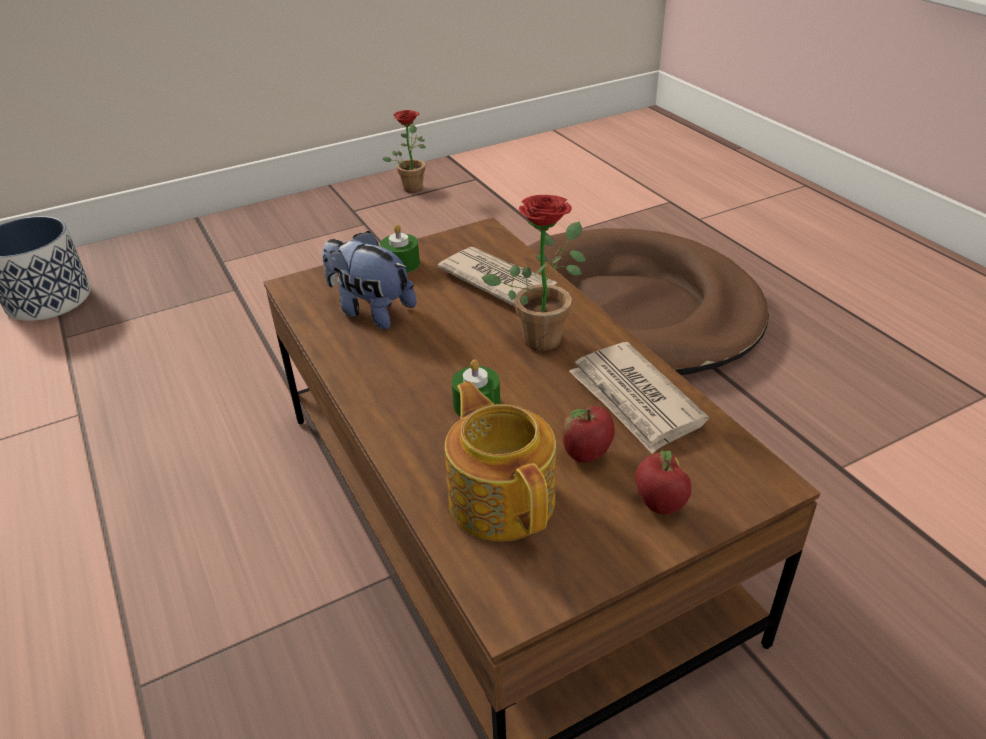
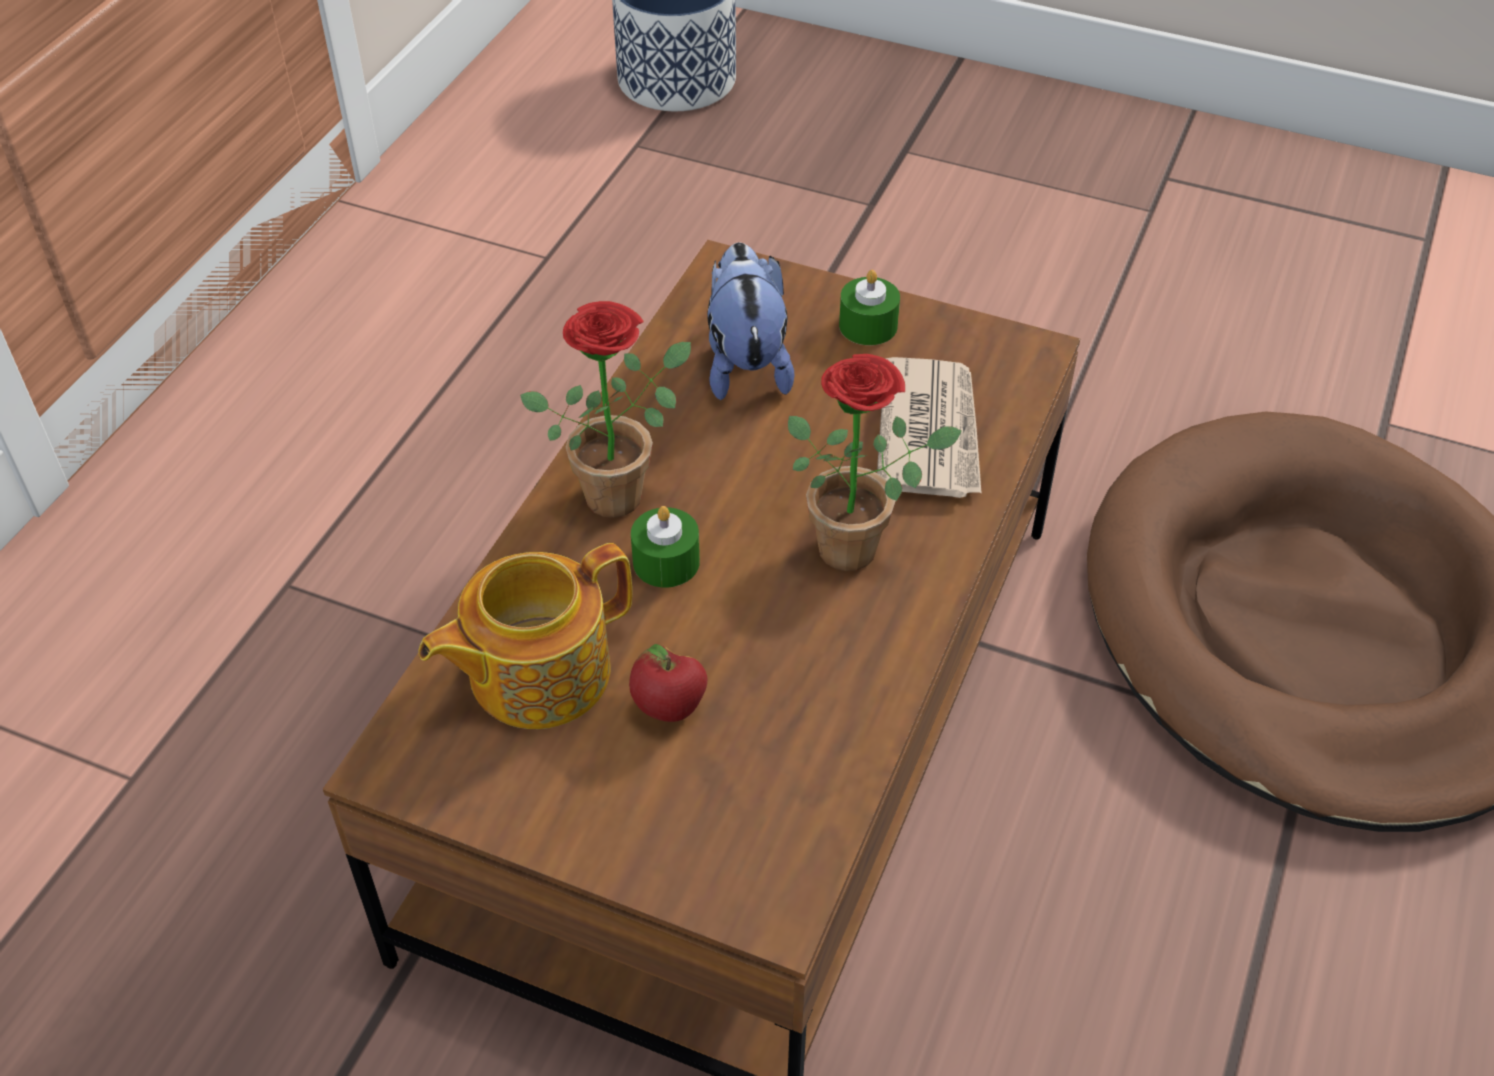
camera: 50 degrees right, 10 degrees up
(412, 186) = (1306, 189): potted plant -> potted plant (622, 489)
(502, 498) = (536, 673): teapot -> teapot turned 150 degrees counterclockwise
(635, 400) = (812, 703): newspaper -> none
(659, 505) = (641, 819): apple -> none

